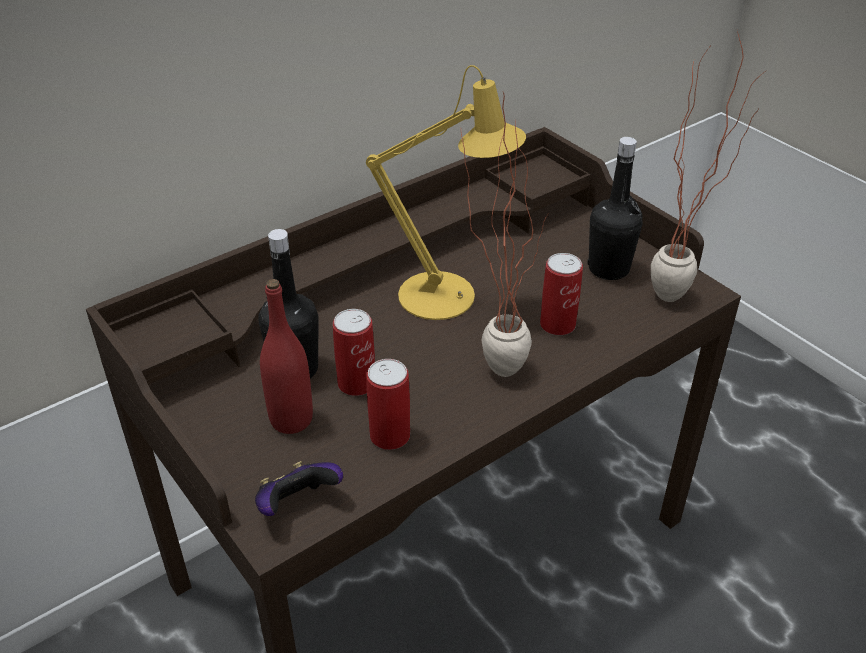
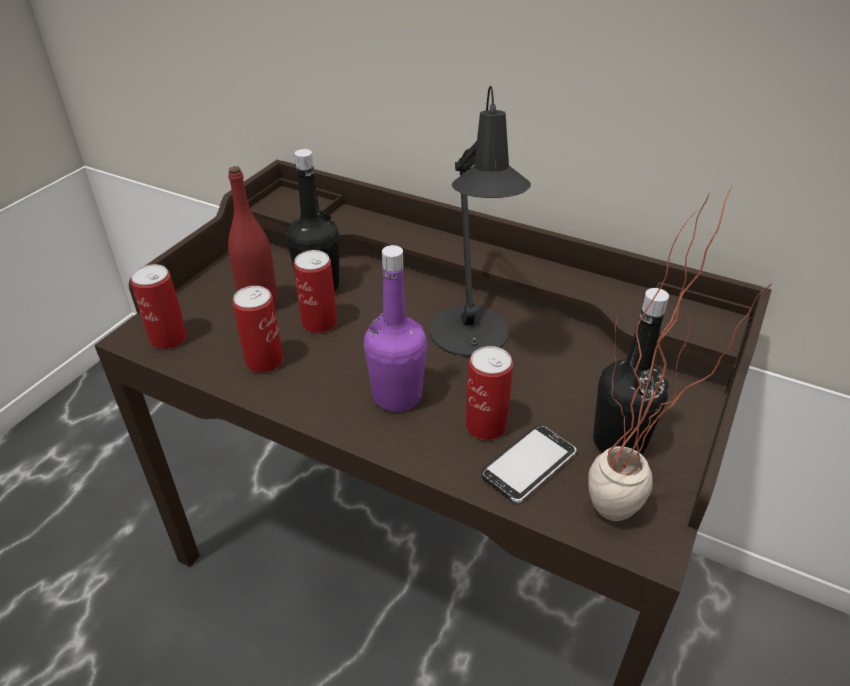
camera: 65 degrees right, 0 degrees up
(297, 504) = (168, 338): game controller -> can
(448, 297) = (471, 338): yellow table lamp -> black table lamp
(494, 362) = (397, 396): potted plant -> purple bottle
(609, 318) = (528, 465): none -> phone

